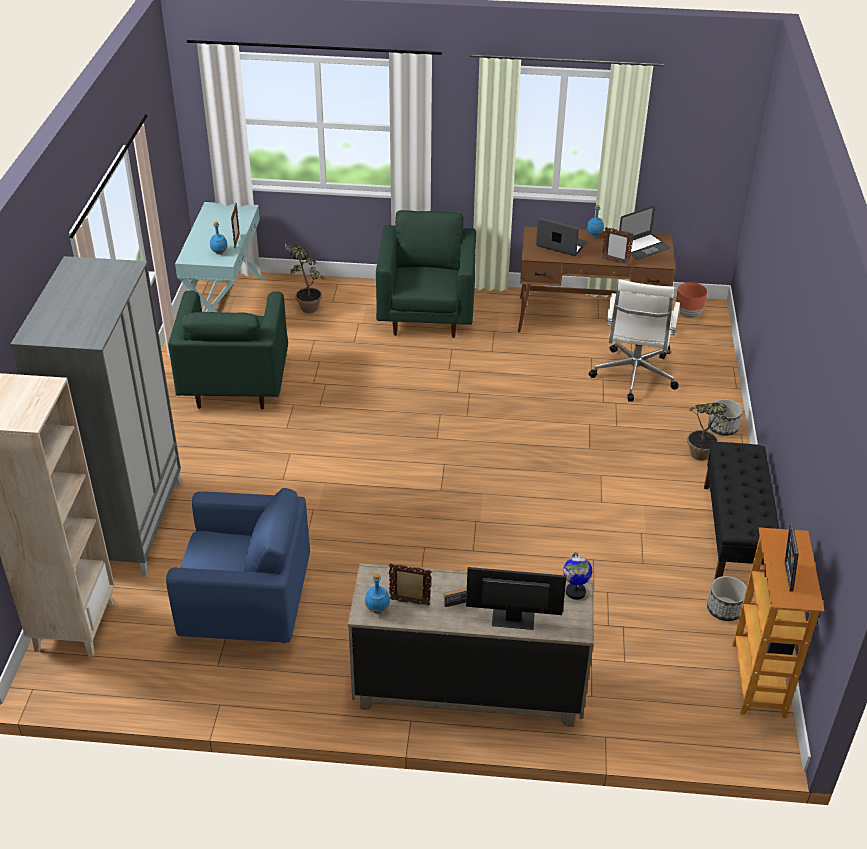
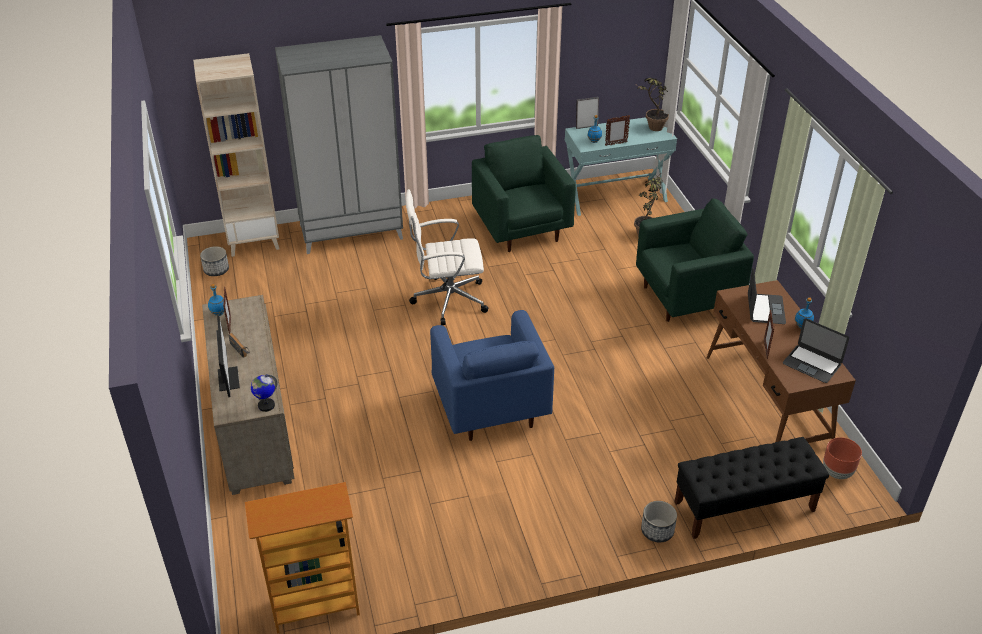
camera: 70 degrees right, 0 degrees up
(235, 385) = (522, 229): green armchair -> green armchair turned 90 degrees clockwise
(247, 609) = (293, 304): blue armchair -> blue armchair (490, 408)
(633, 376) = (694, 449): white office chair -> white office chair (447, 300)
(702, 459) = (597, 522): potted plant -> potted plant (651, 129)
(724, 609) = (395, 570): planter -> planter (216, 270)
(734, 535) = (498, 563): black bench -> black bench (744, 507)
(786, 576) = (285, 507): picture frame -> picture frame (586, 126)

